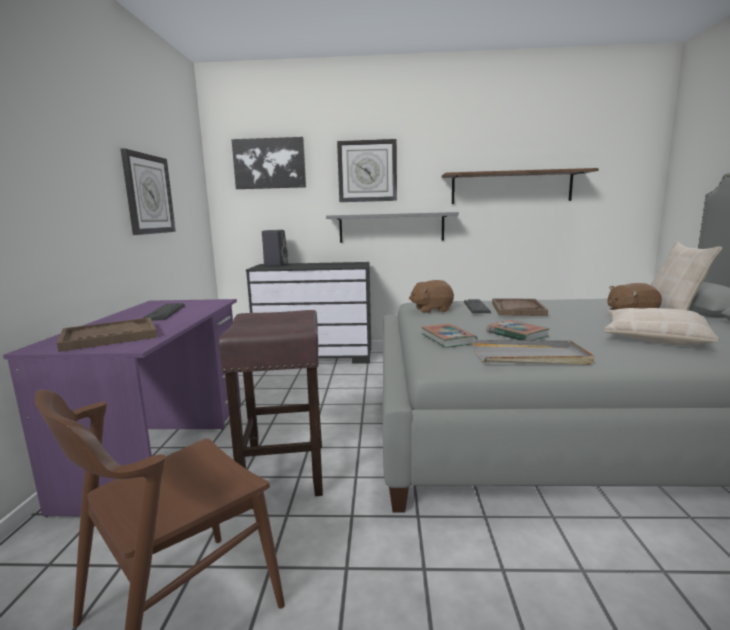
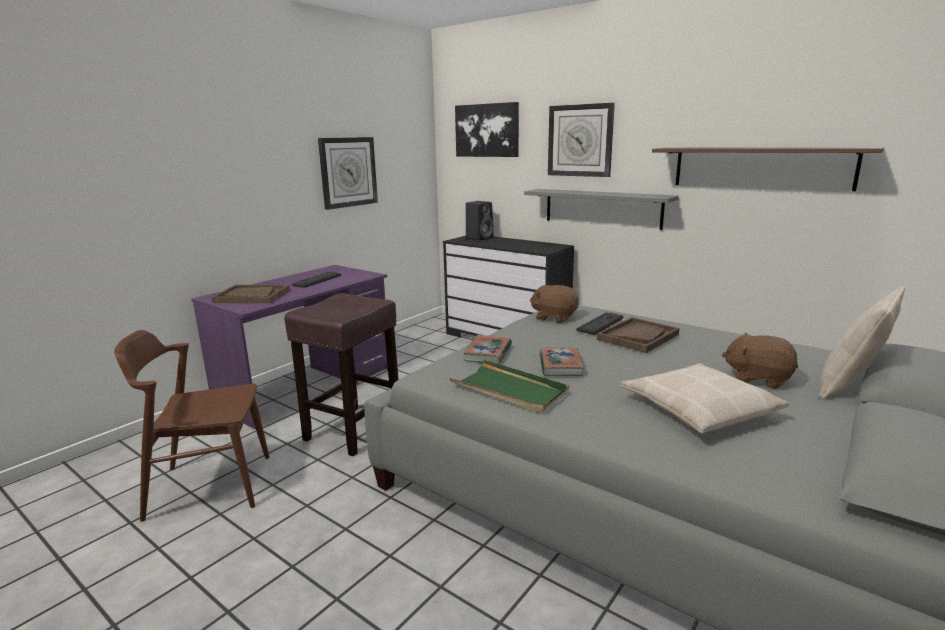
camera: 35 degrees right, 5 degrees up
(529, 356) = (510, 390): grey tray -> green tray

